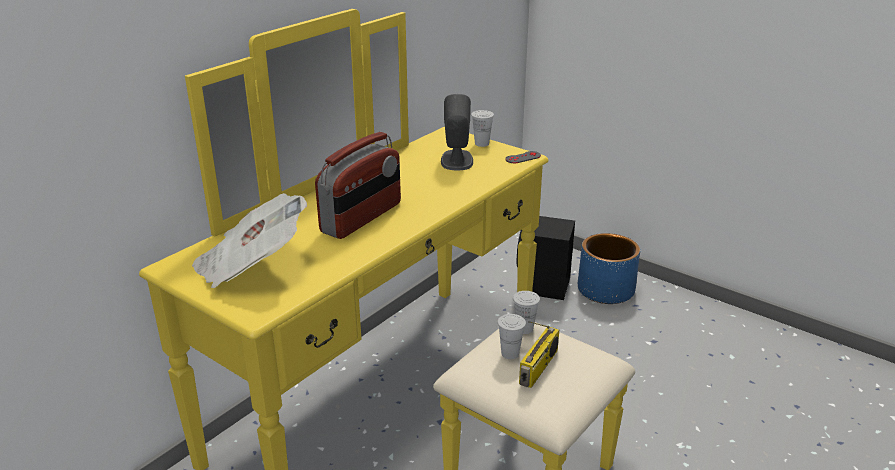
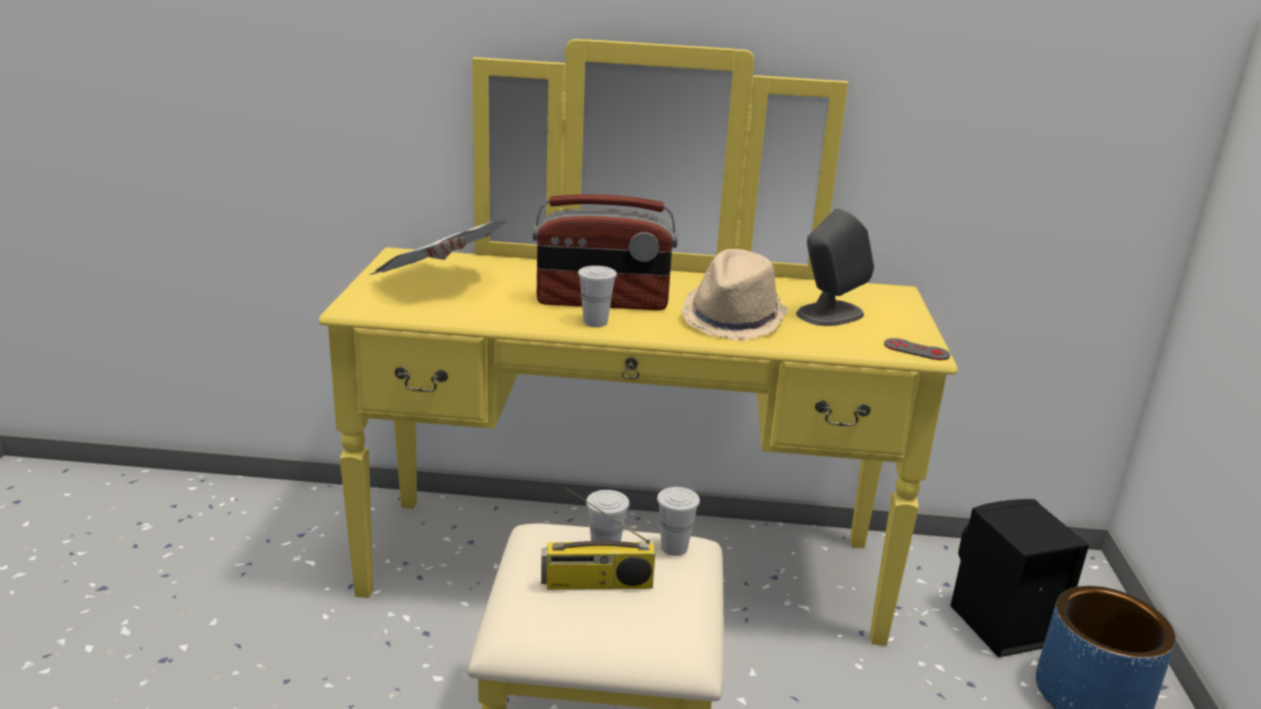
camera: 55 degrees right, 5 degrees down
(434, 188) = (734, 319): none -> beige hat
(481, 143) = (906, 317): white cup -> white cup (595, 322)

